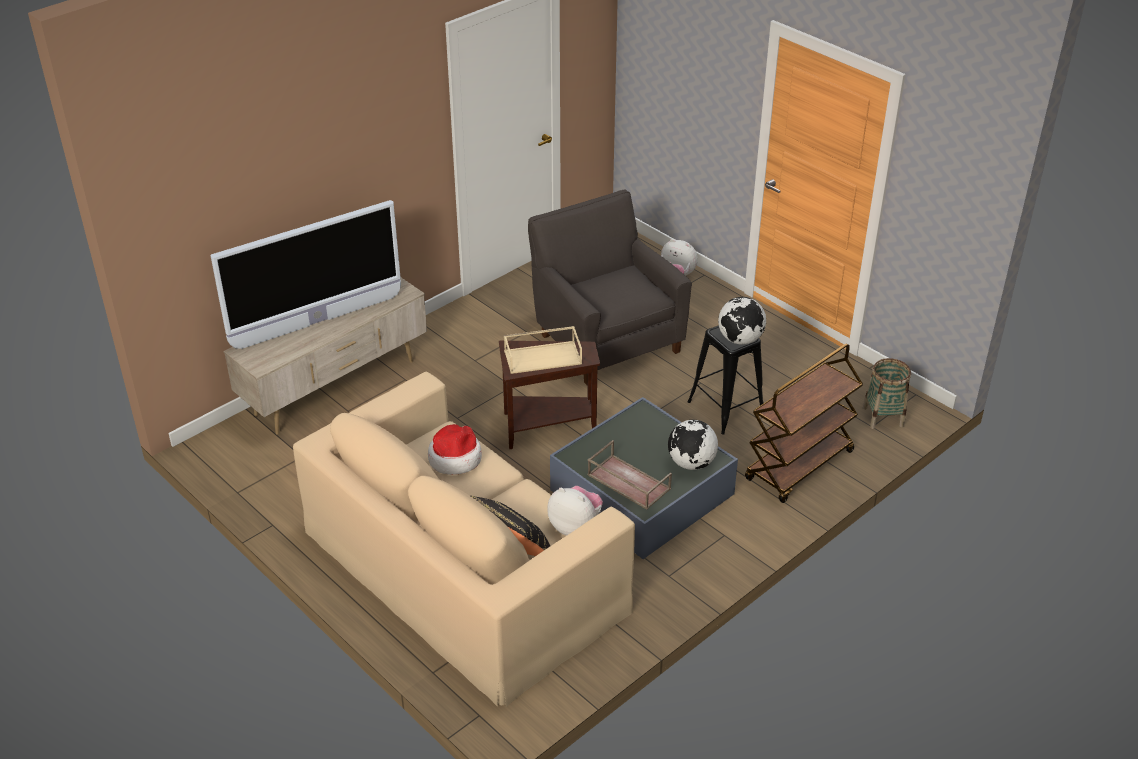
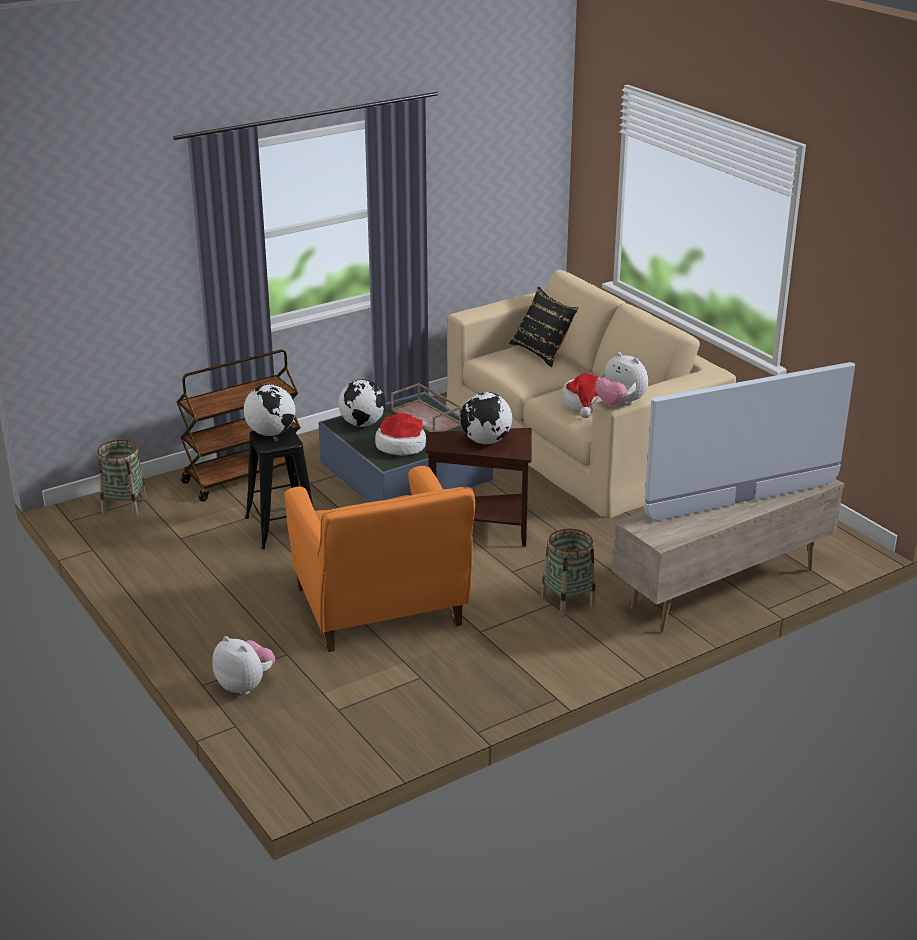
camera: 170 degrees left, 10 degrees down
(463, 363) = (567, 601): none -> basket
(543, 357) = (486, 441): beige tray -> globe
(575, 527) = (488, 362): plush toy -> plush toy (620, 403)
(605, 339) = (382, 611): grey armchair -> orange armchair
(639, 436) = (401, 445): none -> hat

